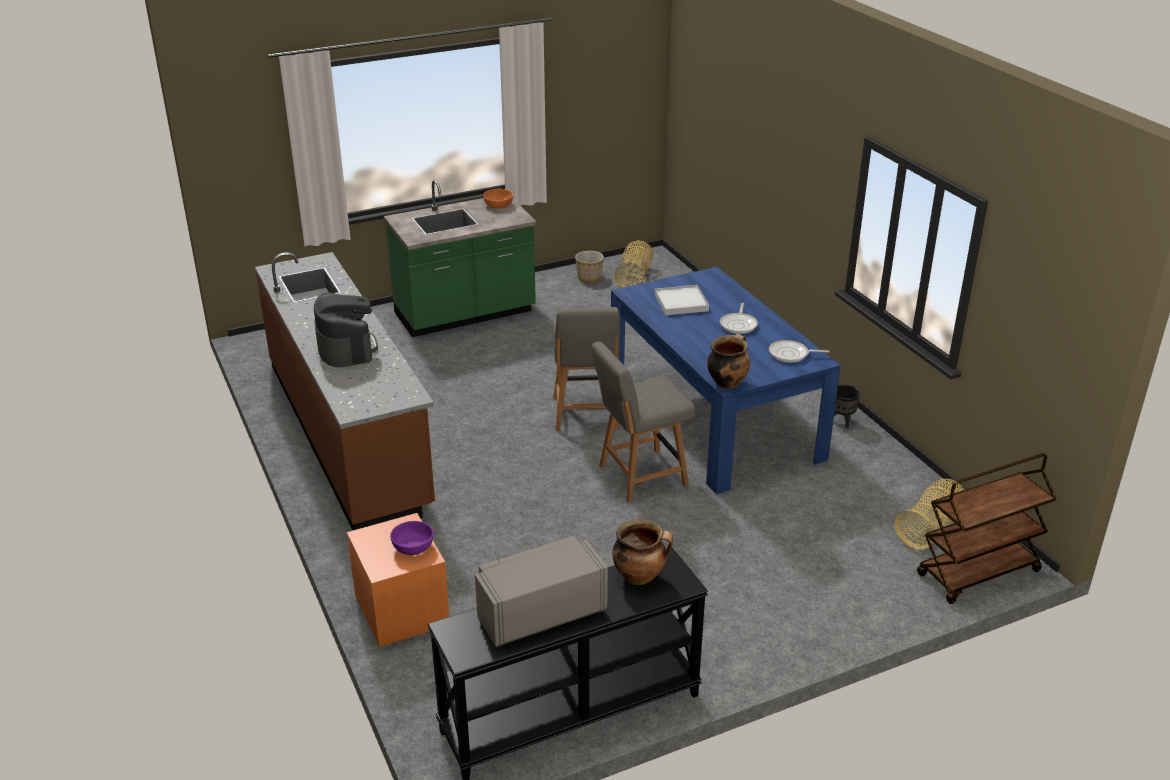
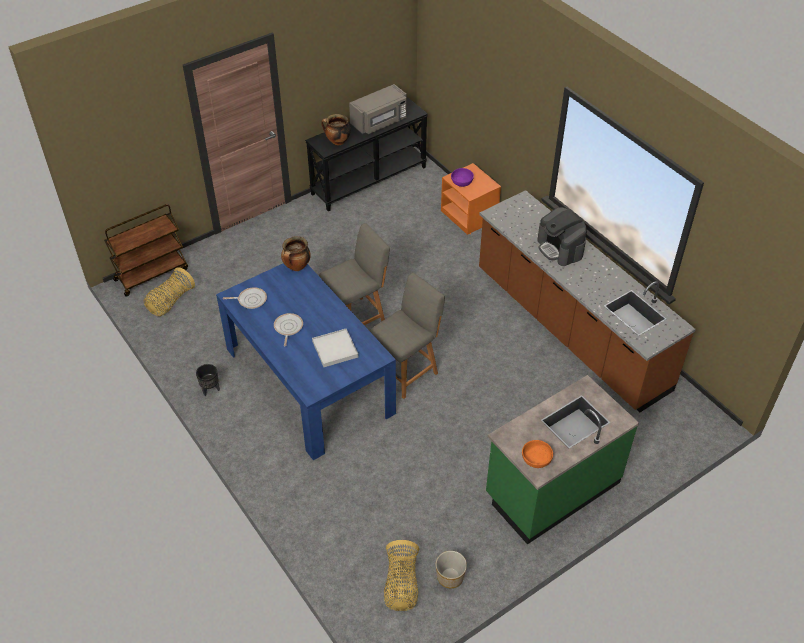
camera: 170 degrees right, 15 degrees up
(585, 414) = (406, 371): grey chair -> grey chair turned 60 degrees clockwise

